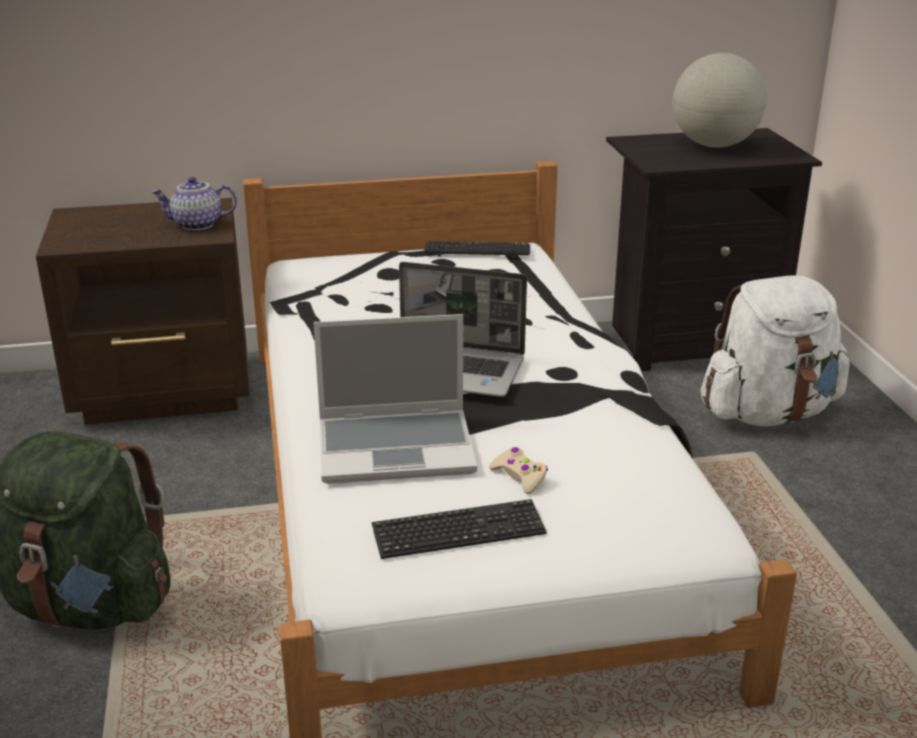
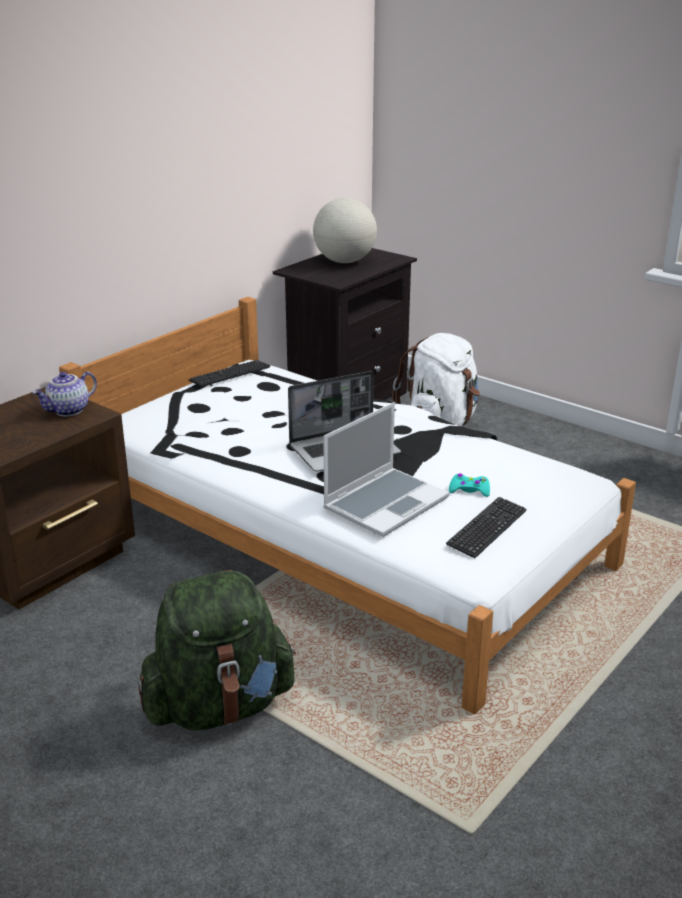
camera: 40 degrees left, 0 degrees up
(520, 476) = (469, 490): beige game controller -> turquoise game controller

